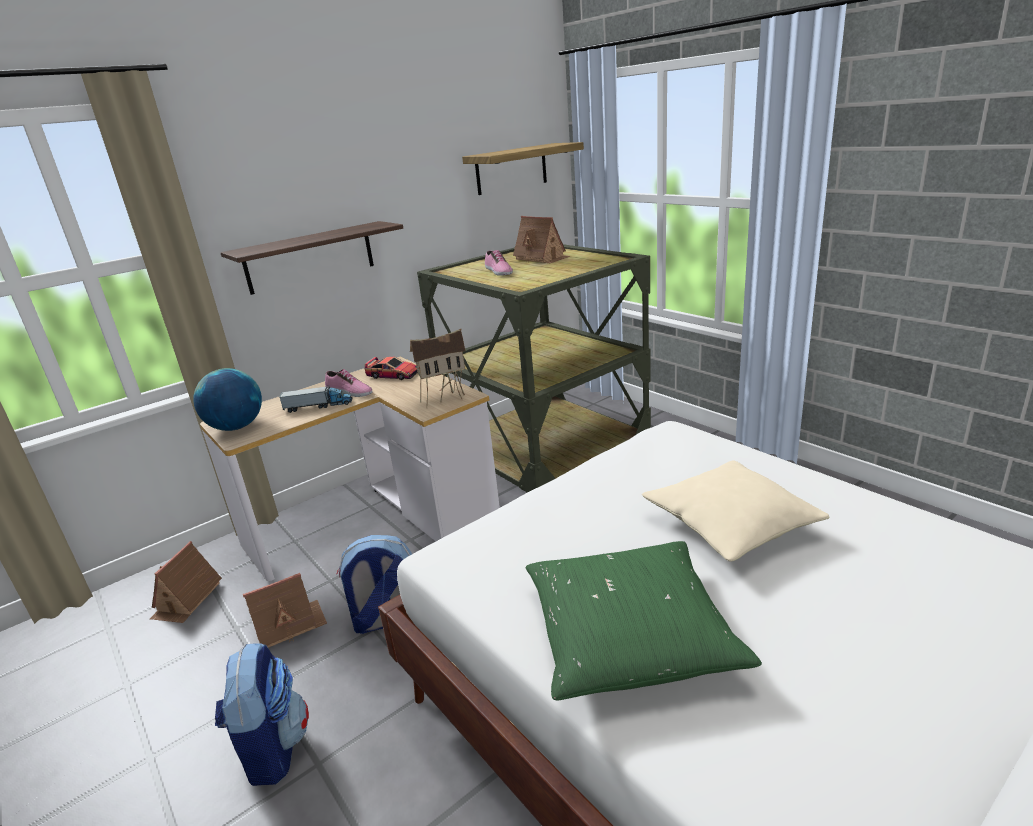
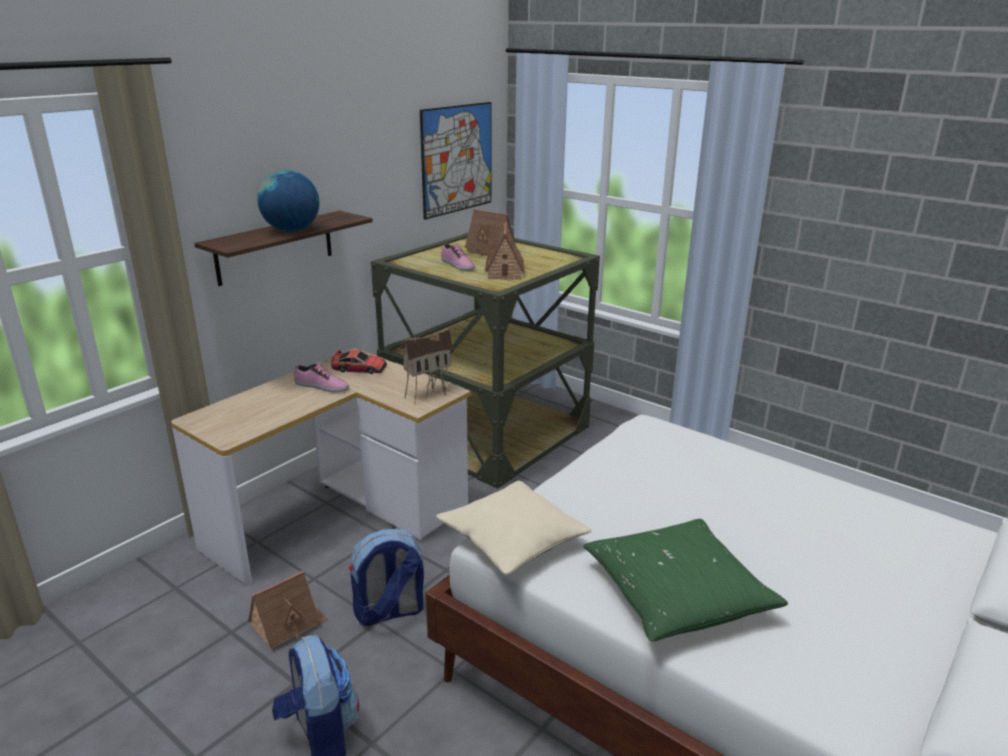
camera: 15 degrees left, 0 degrees up
(187, 599) = (159, 608): toy house -> toy house (504, 271)
(236, 427) = (218, 425): globe -> globe (291, 230)
(318, 406) = (297, 402): toy truck -> none
(511, 169) = (457, 159): shelf -> picture
(730, 525) = (724, 504): beige pillow -> beige pillow (512, 540)

